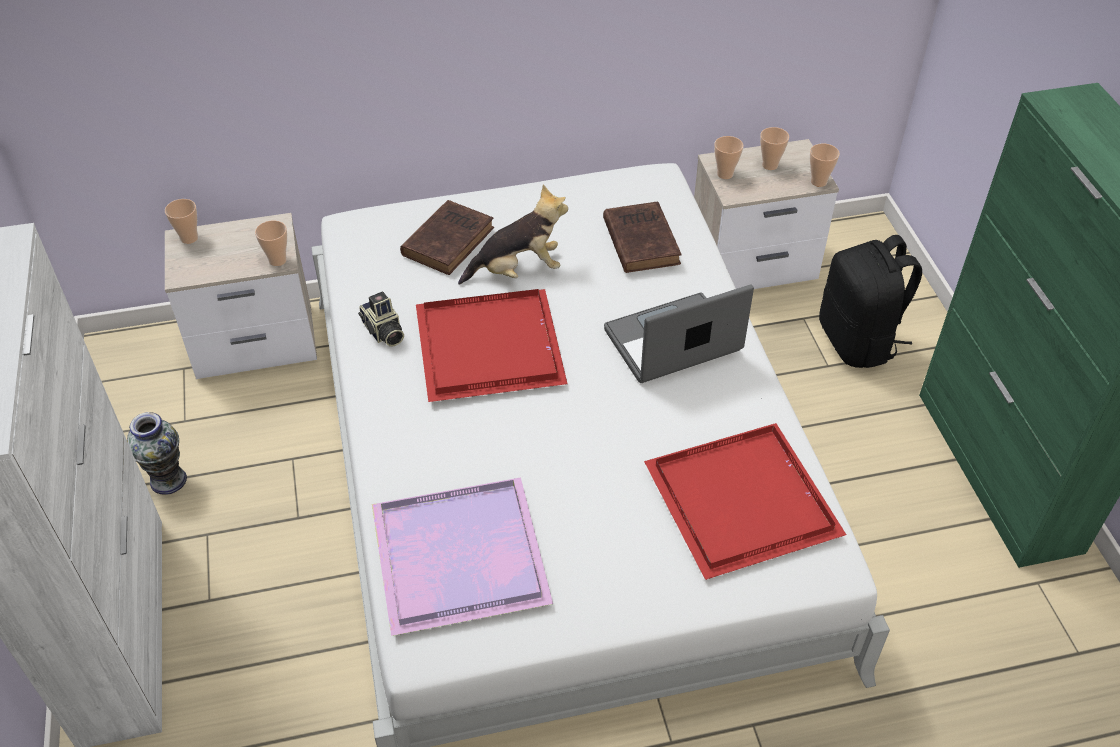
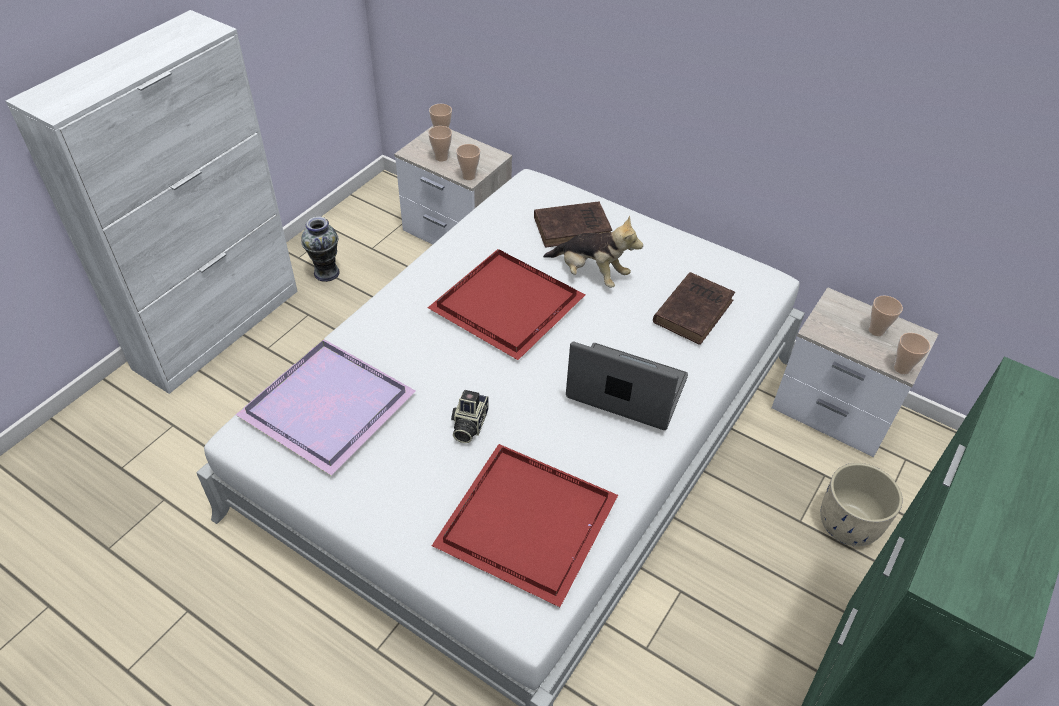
camera: 45 degrees right, 0 degrees up
(383, 332) = (464, 253): camera -> camera (468, 425)
(725, 174) = (829, 313): cup -> cup (441, 157)
(858, 341) = (848, 525): black backpack -> beige planter

